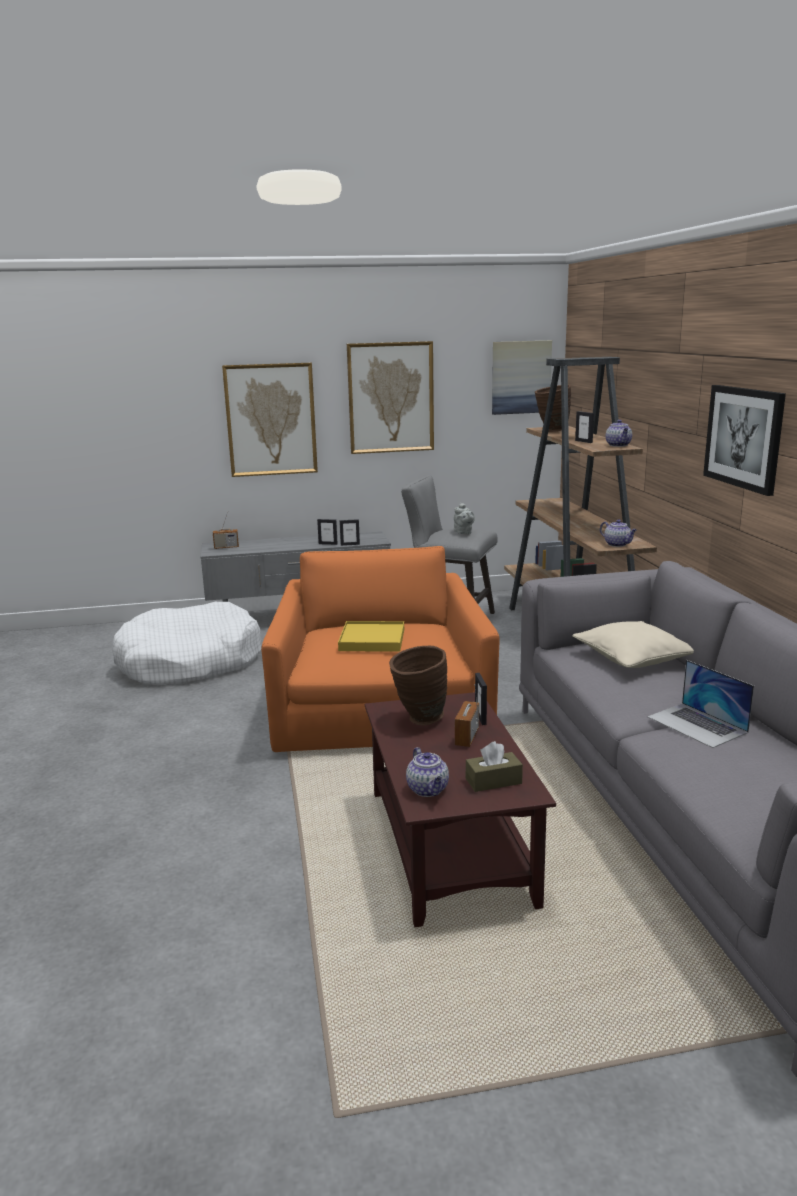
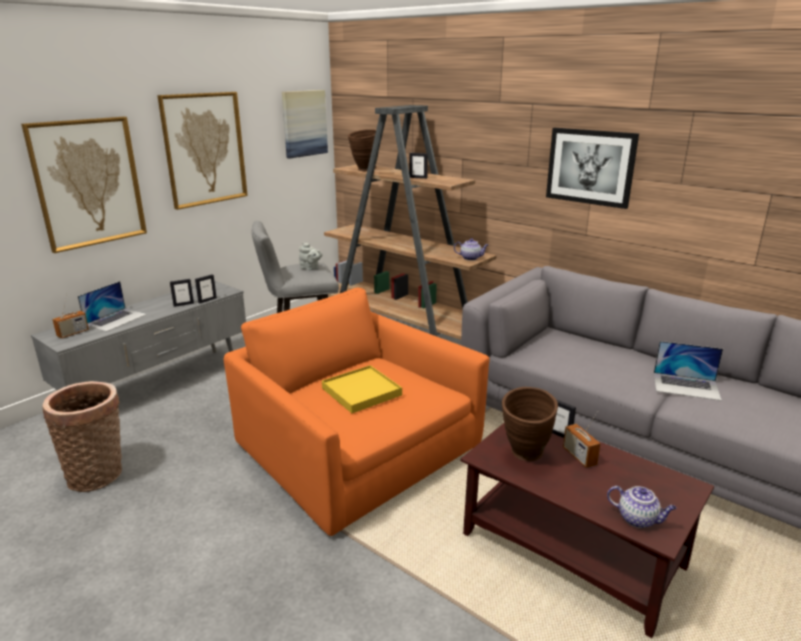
camera: 40 degrees left, 5 degrees up
(189, 662) = (98, 474): white dog bed -> basket
(266, 544) = (116, 319): none -> laptop
(493, 781) = (657, 487): brown tissue box -> none
(618, 445) = (452, 178): teapot -> none
(634, 658) = (572, 346): beige pillow -> none

